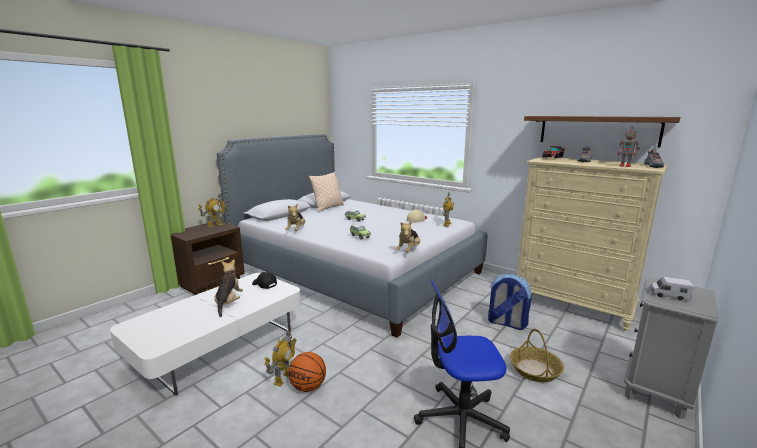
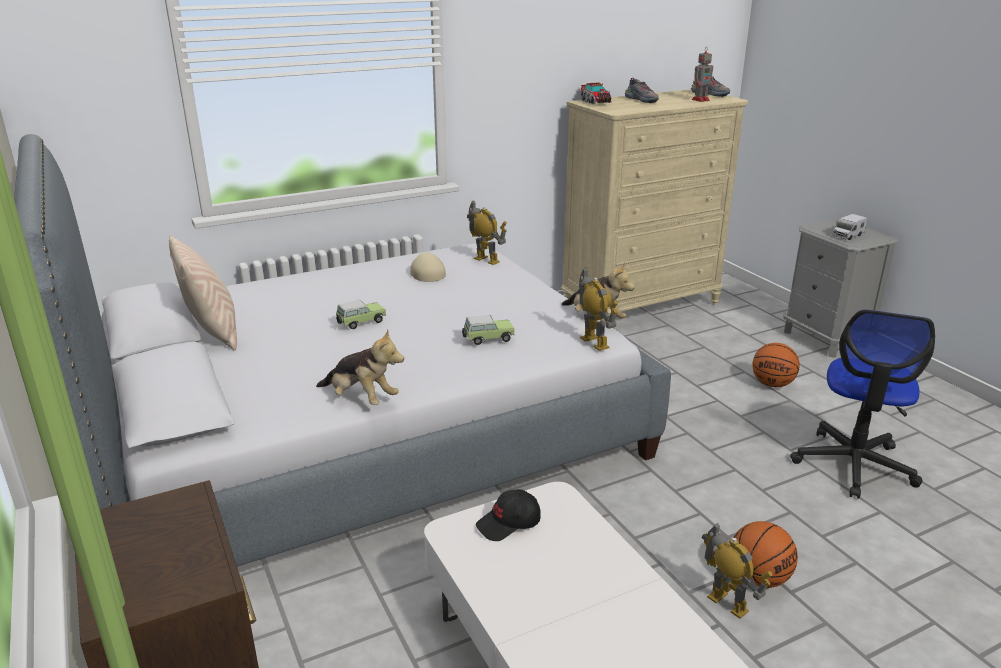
camera: 65 degrees left, 10 degrees up
(215, 225) = (132, 524): toy robot -> toy robot (594, 342)
(229, 303) = (576, 585): plush toy -> none
(506, 323) = (660, 362): backpack -> none
(535, 370) = (772, 384): basket -> basketball
(597, 130) = (626, 51): brown shelf -> none

